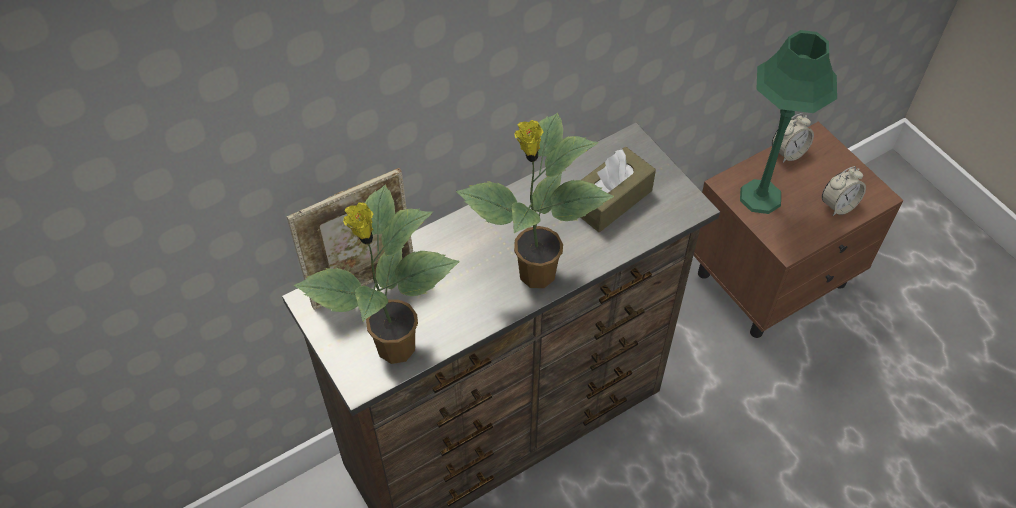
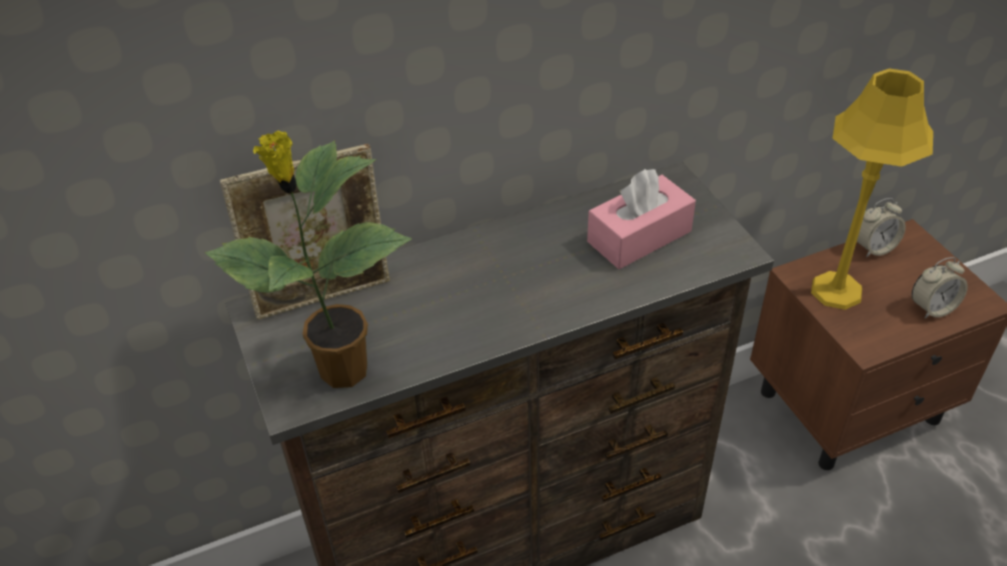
camera: 10 degrees right, 10 degrees down
(534, 275) = (531, 308): potted plant -> none
(611, 199) = (639, 236): brown tissue box -> pink tissue box
(760, 196) = (836, 290): green table lamp -> yellow table lamp

